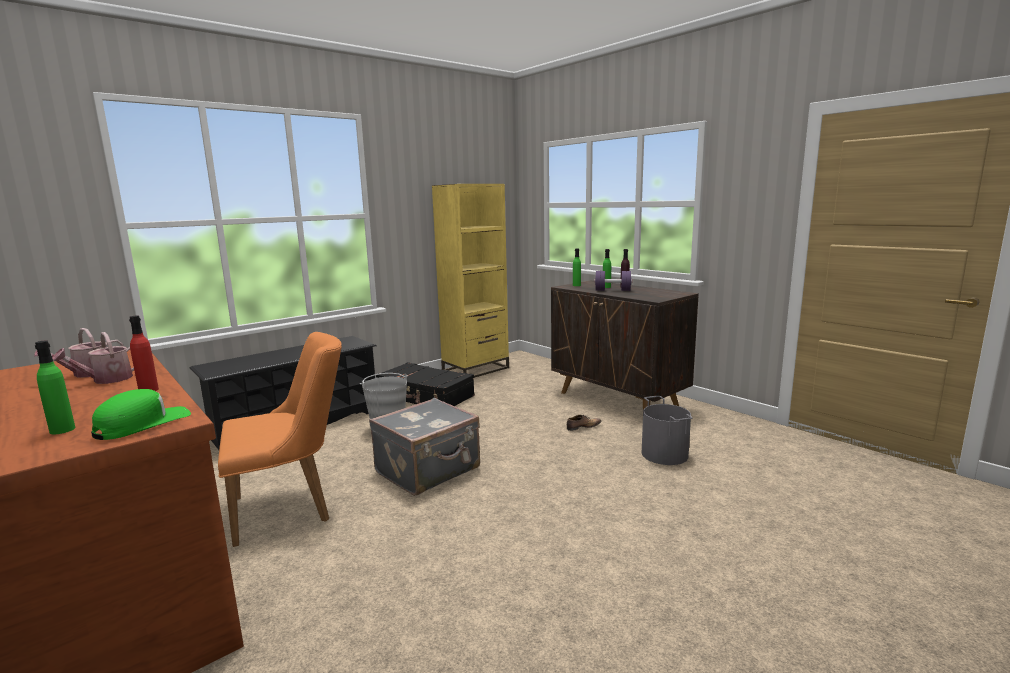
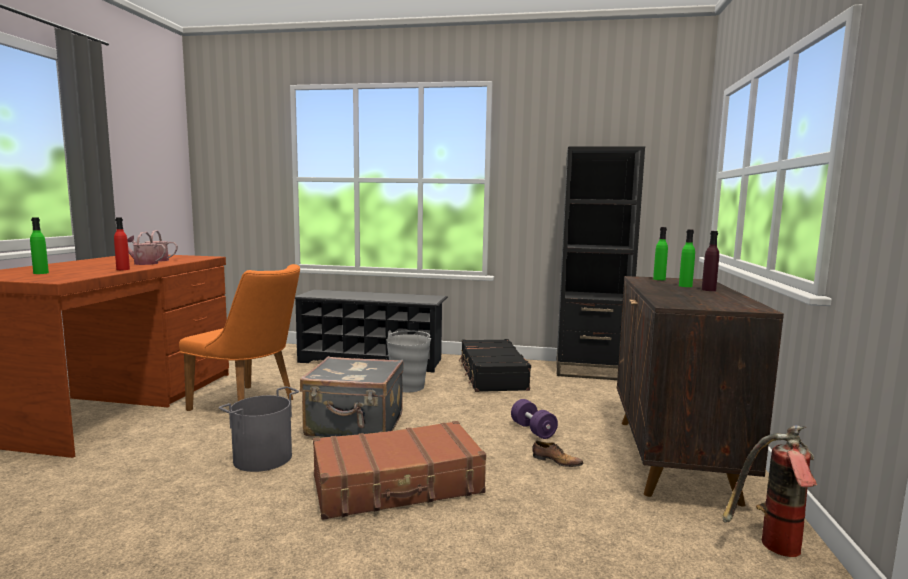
camera: 50 degrees right, 5 degrees down
(142, 424) = (52, 278): green cap -> none
(475, 369) = (590, 371): yellow bookcase -> black bookcase
(550, 483) = (398, 485): none -> brown suitcase
(613, 290) = (673, 289): purple dumbbell -> purple dumbbell (533, 430)
(665, 454) = (572, 536): grey bucket -> grey bucket (263, 458)
(716, 418) = (771, 549): none -> fire extinguisher

